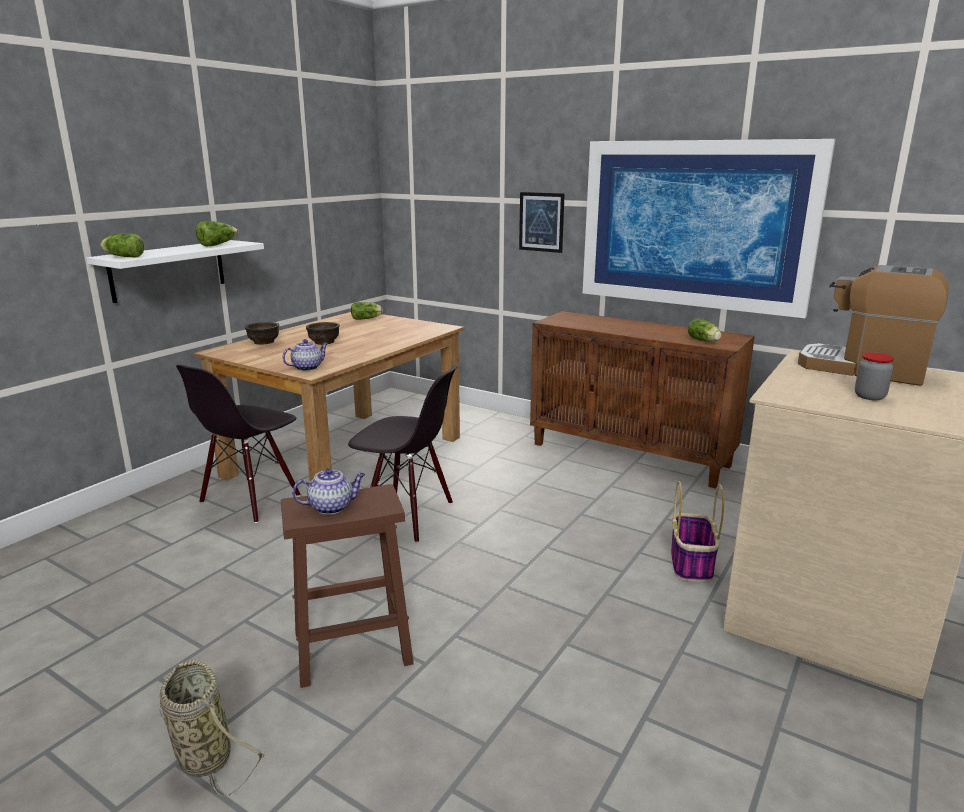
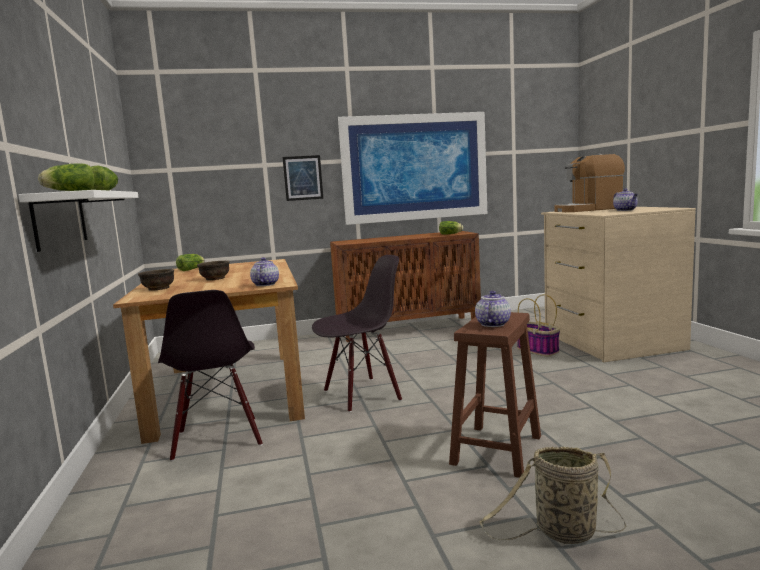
camera: 45 degrees left, 10 degrees down
(869, 396) = (625, 210): jar -> teapot

